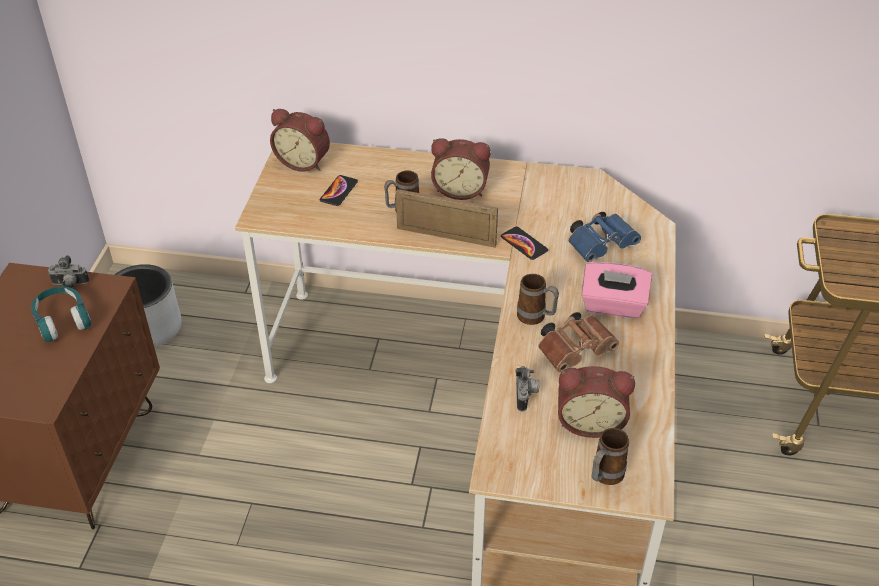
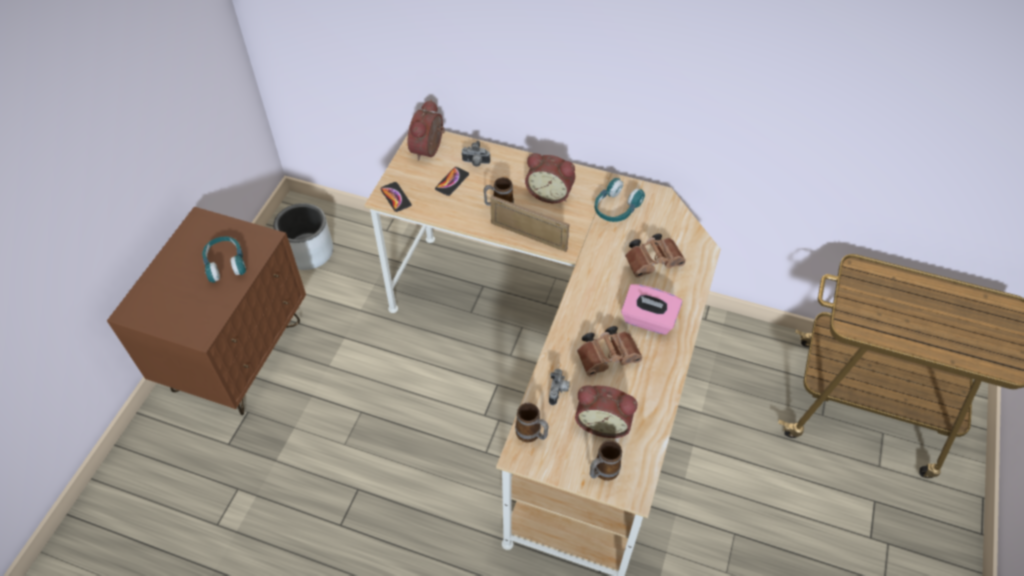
camera: 10 degrees right, 10 degrees up
(70, 285) = (236, 233): camera -> camera (475, 163)
(304, 162) = (430, 150): alarm clock -> alarm clock turned 75 degrees clockwise
(524, 244) = (590, 251): phone -> phone (395, 197)
(536, 318) = (583, 322): mug -> mug (532, 435)
(542, 197) = (616, 208): none -> turquoise headphones
(602, 245) = (654, 262): blue binoculars -> brown binoculars

